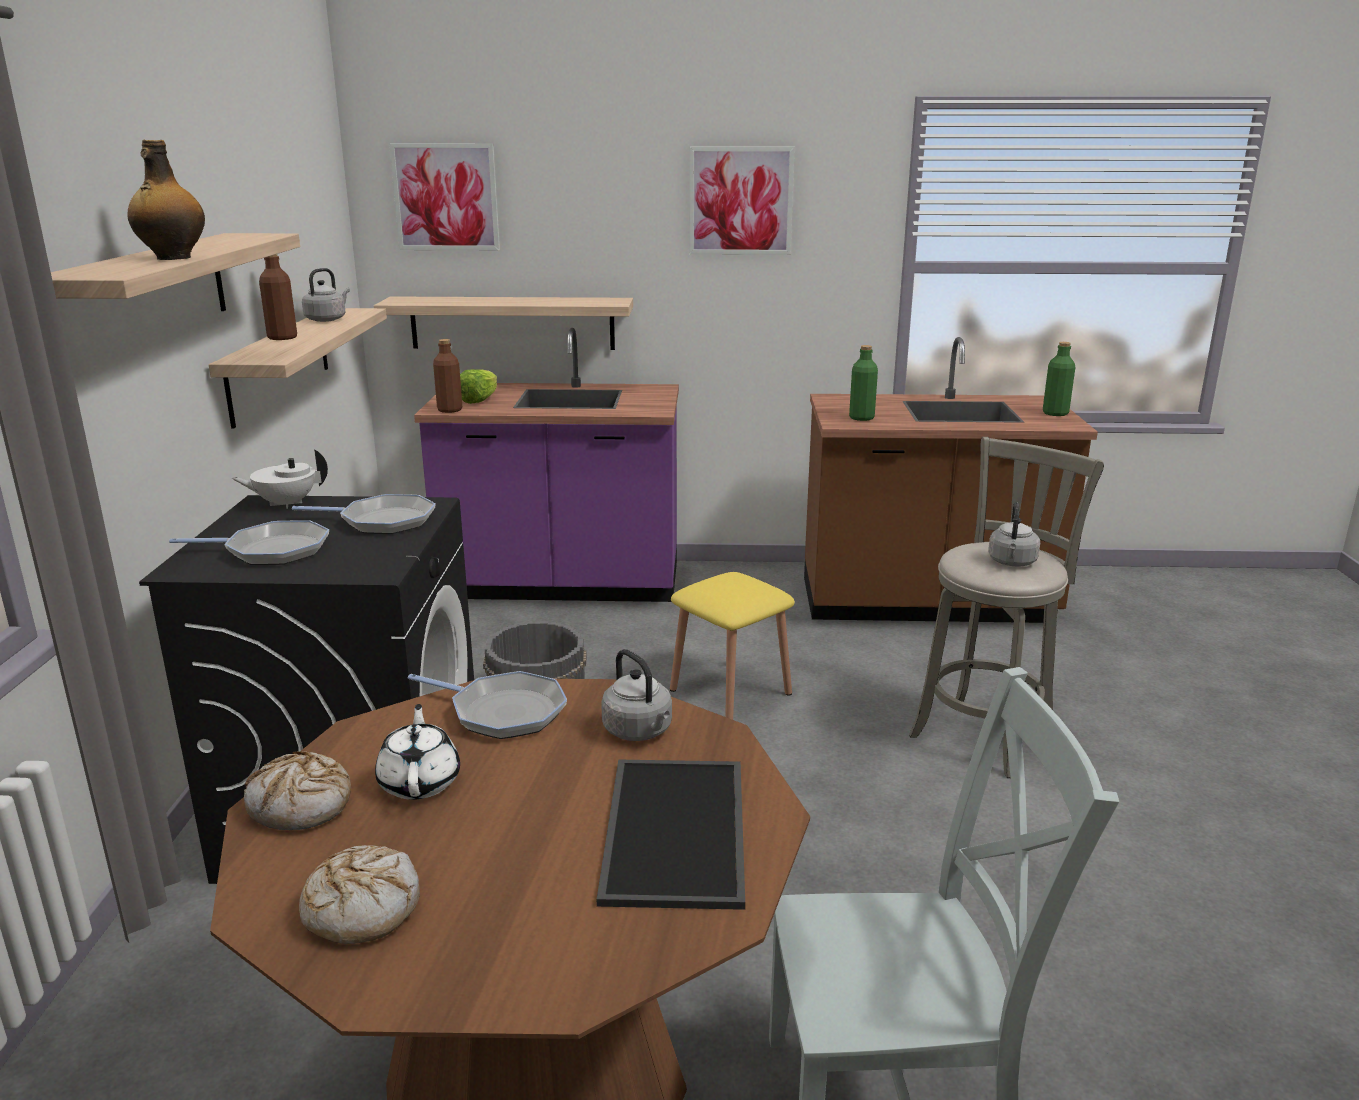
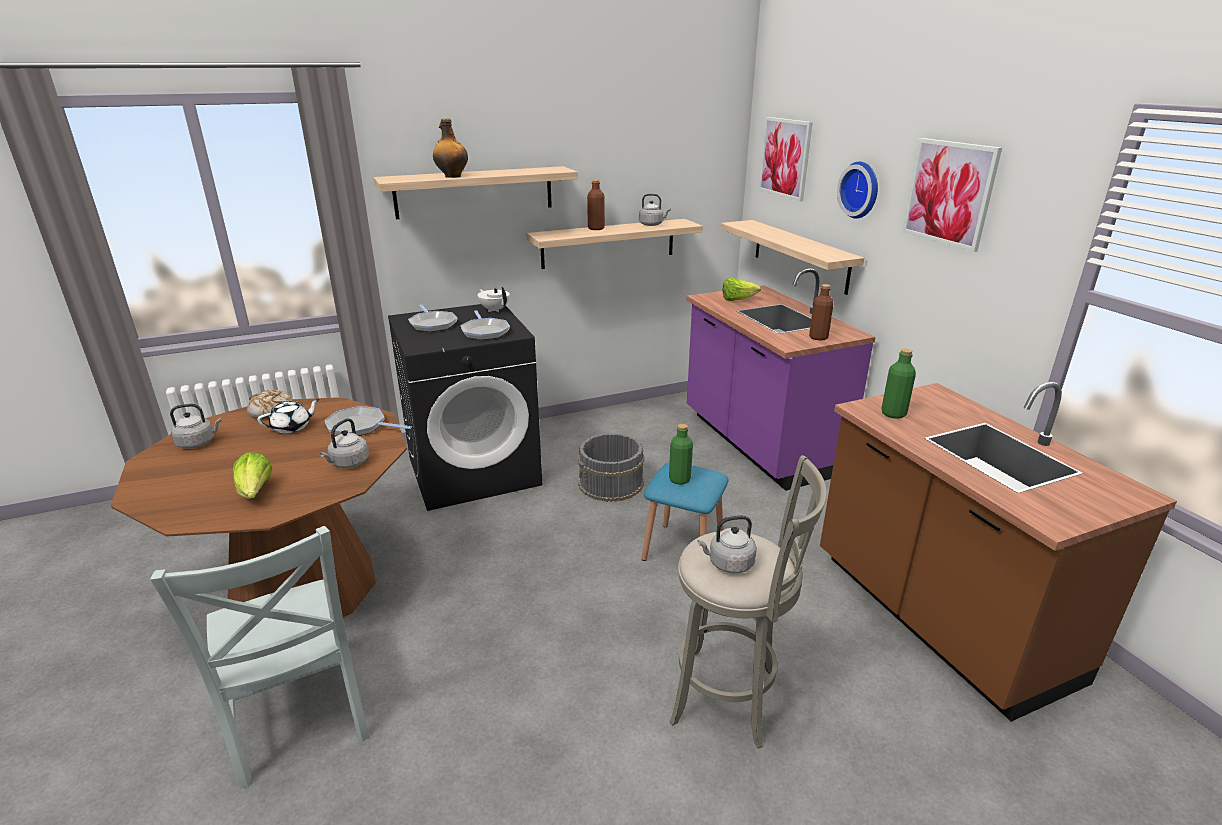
camera: 65 degrees right, 5 degrees up
(361, 907) = (198, 443): bread -> grey kettle
(449, 410) = (707, 299): brown bottle -> brown bottle (818, 337)
(503, 712) = (359, 427): frying pan -> frying pan turned 105 degrees clockwise
(607, 217) = (861, 190): none -> wall clock
(671, 829) = (255, 492): tray -> lettuce
(730, 692) = (683, 549): yellow stool -> blue stool
(1055, 413) = (1089, 508): green bottle -> green bottle (679, 479)

